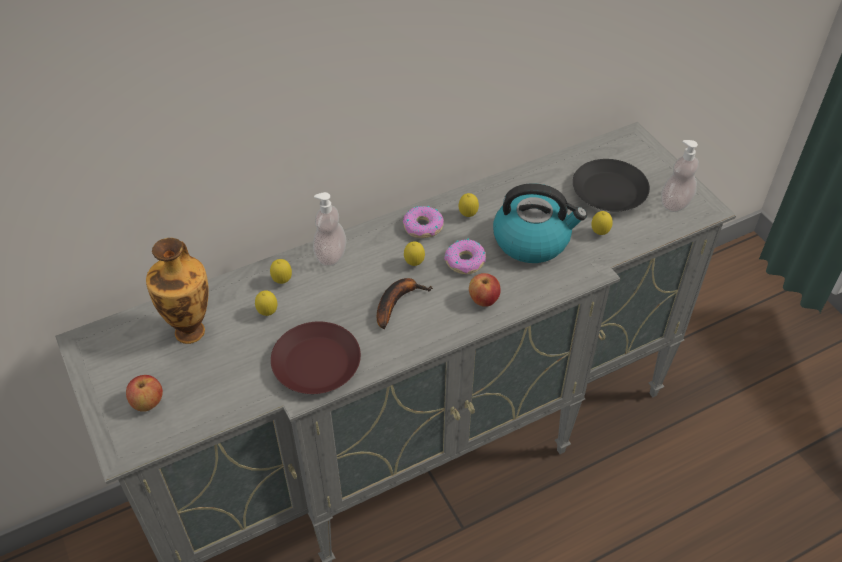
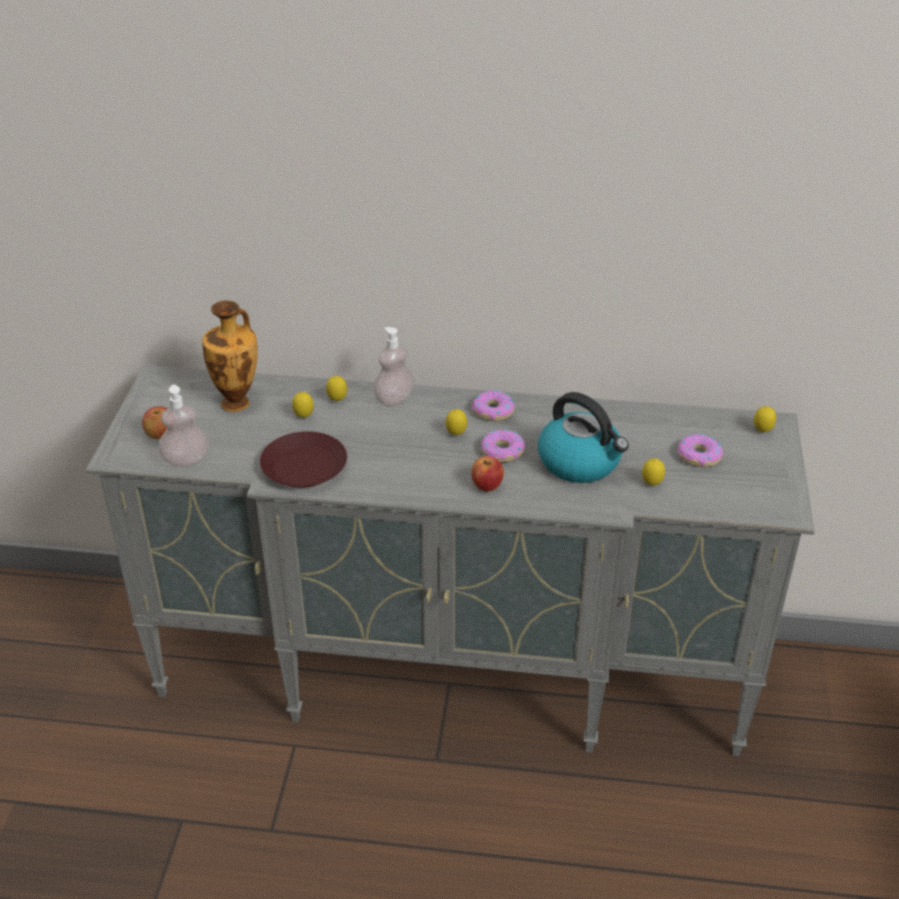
camera: 35 degrees right, 10 degrees down
(397, 302) = (412, 455): banana -> none
(468, 215) = (542, 419): lemon -> lemon (762, 431)
(608, 191) = (699, 456): black plate -> donut
(675, 203) = (757, 493): soap dispenser -> soap dispenser (186, 460)

